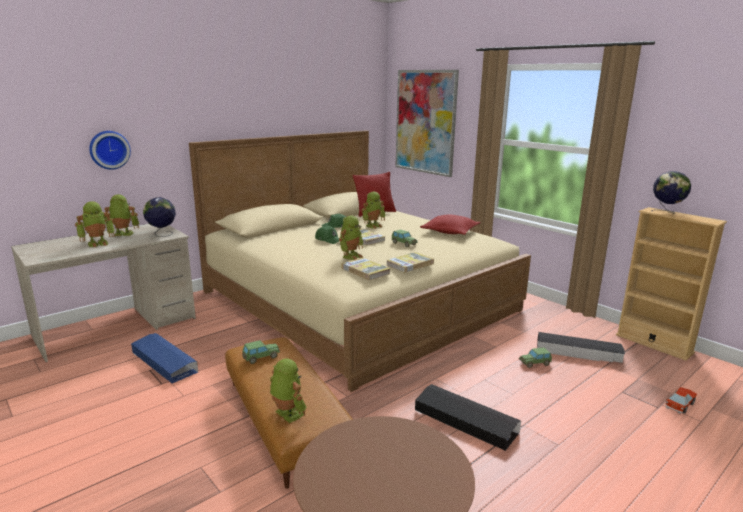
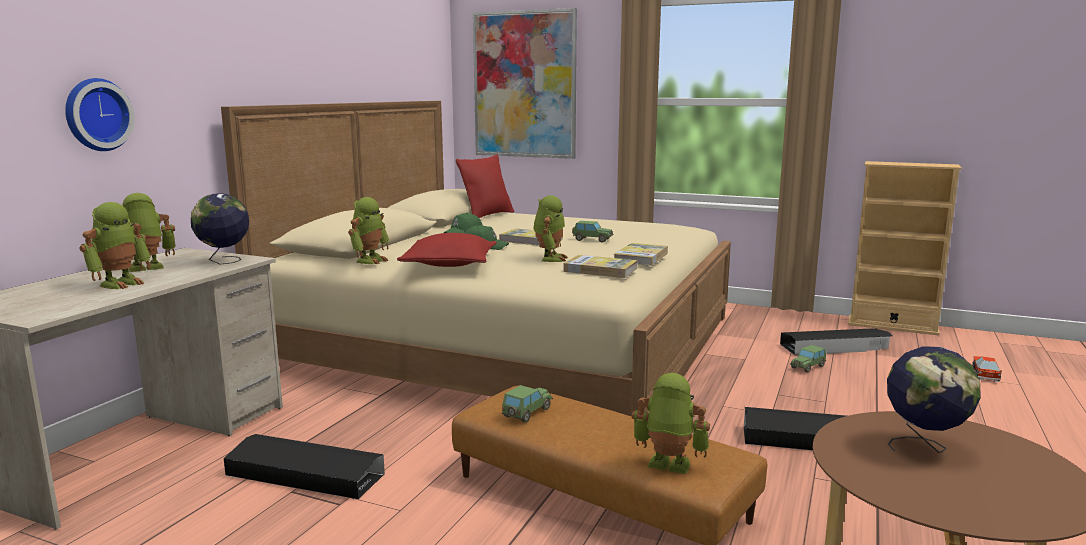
camera: 25 degrees left, 5 degrees down
(164, 362) = (304, 475): blue storage box -> black storage box
(373, 225) = (513, 227): toy robot -> toy robot (370, 260)
(450, 232) = (622, 224): red pillow -> red pillow (449, 264)
(666, 212) = (894, 163): globe -> globe (925, 447)

